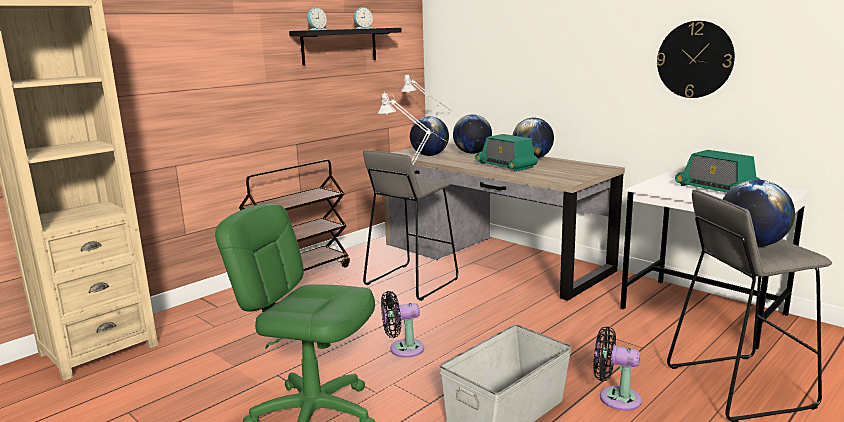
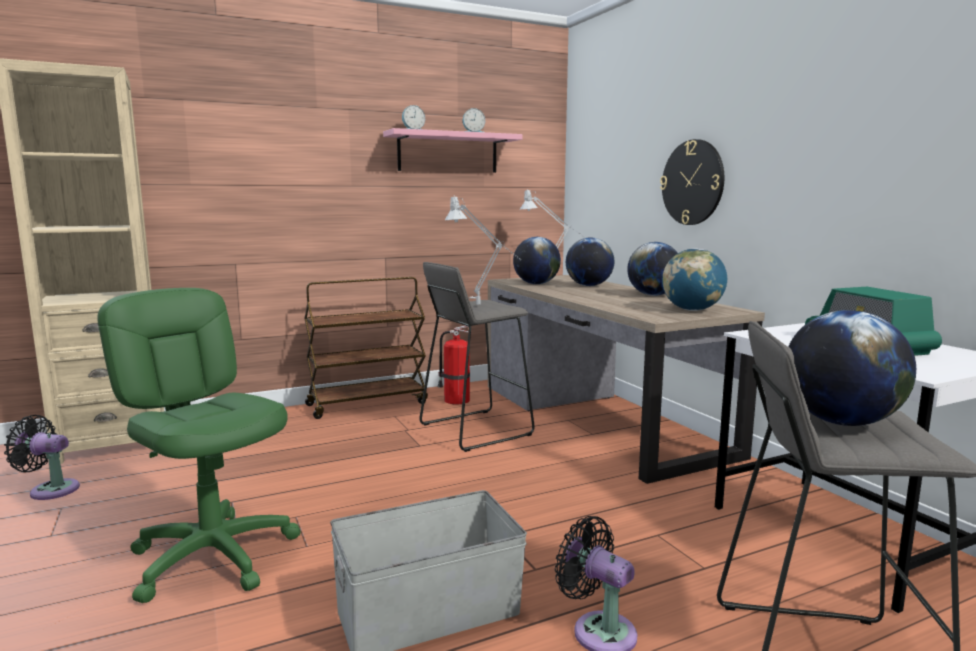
camera: 20 degrees right, 5 degrees down
(339, 46) = (448, 153): black shelf -> pink shelf
(370, 260) = (455, 400): none -> fire extinguisher
(403, 349) = (388, 502): black fan -> black fan (50, 490)
(506, 165) = (607, 298): radio -> none
(578, 170) = (692, 310): none -> globe
(695, 59) = (864, 155): wall clock -> wall clock (692, 182)

